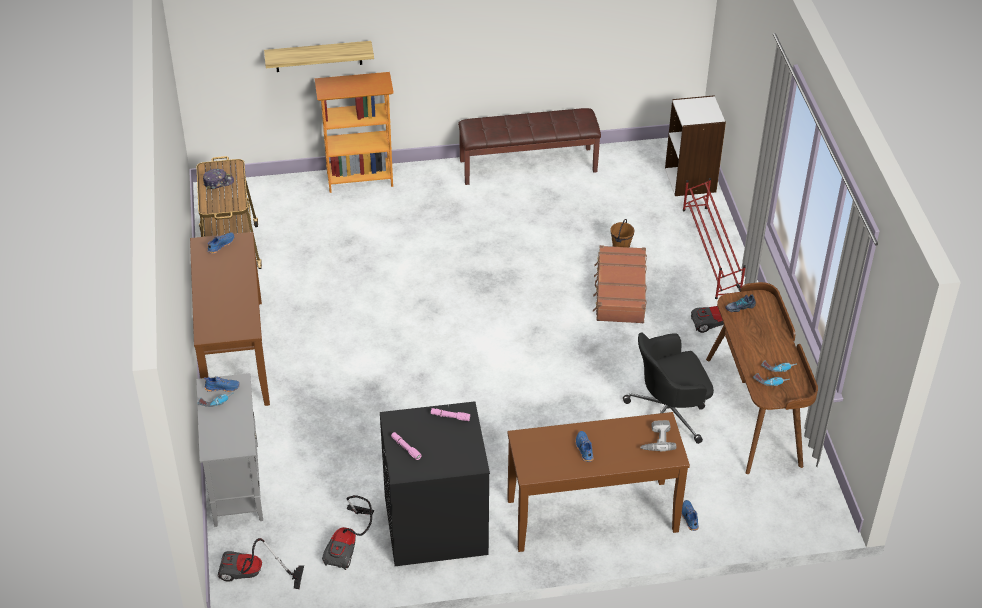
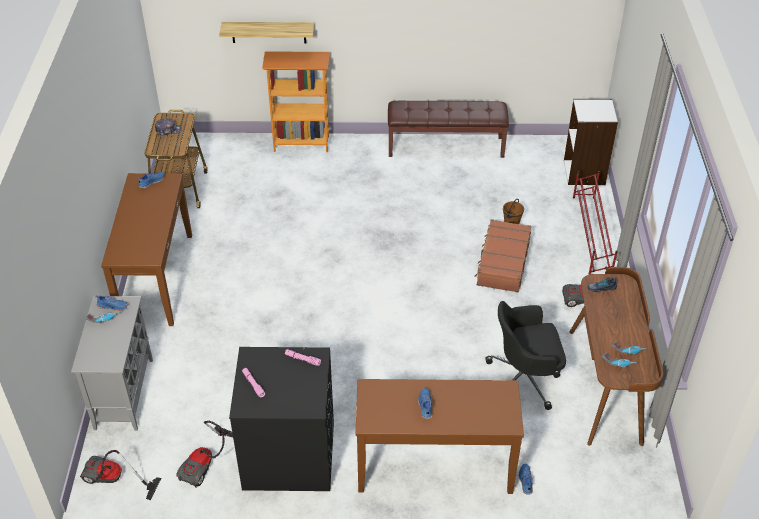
camera: 10 degrees right, 0 degrees up
(656, 439) = (496, 405): power drill -> none

